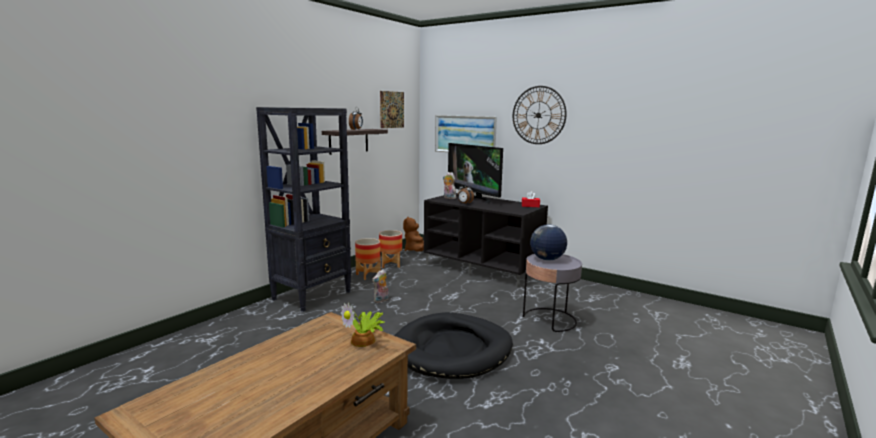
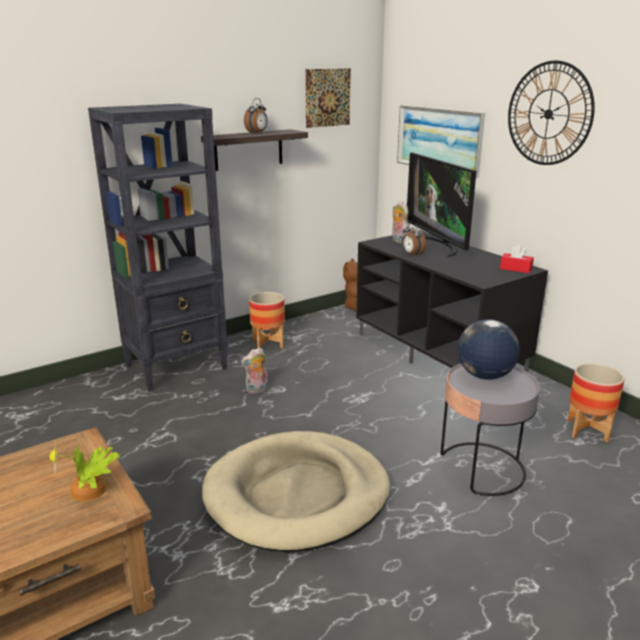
camera: 20 degrees right, 10 degrees up
(390, 265) = (309, 330): planter -> planter (587, 430)
(452, 350) = (297, 494): black dog bed -> beige dog bed

